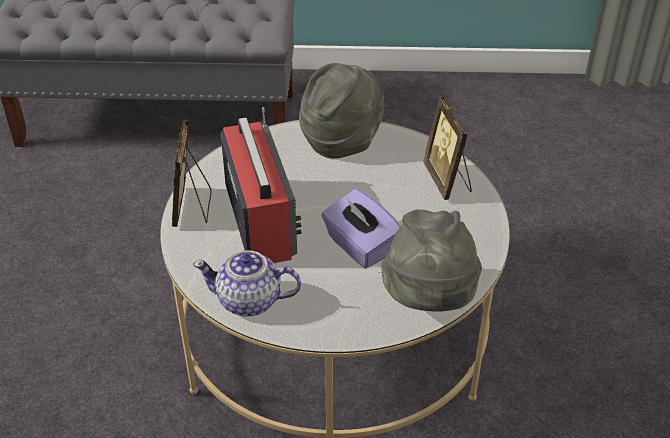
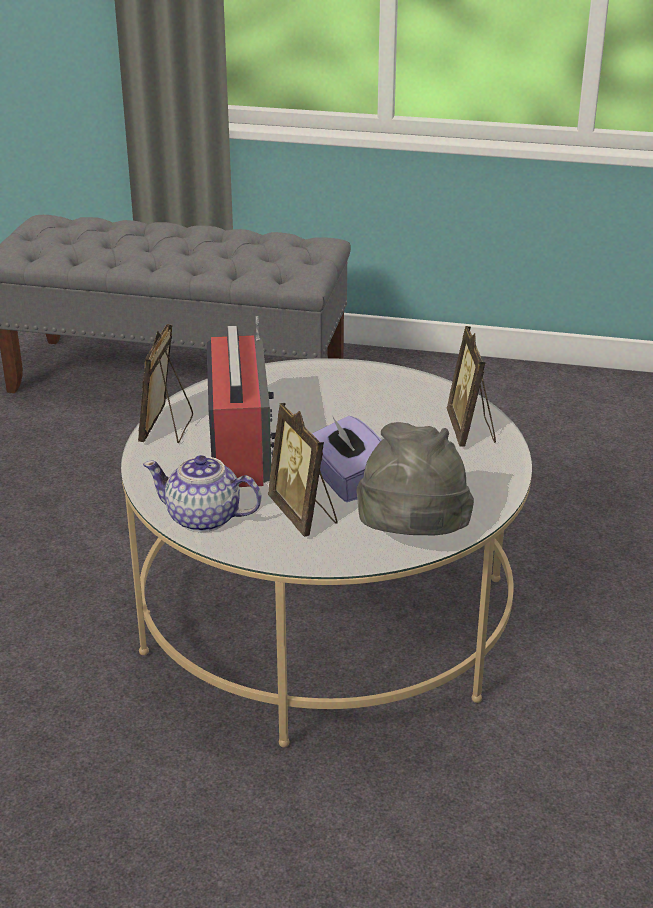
camera: 10 degrees right, 10 degrees down
(333, 285) = (304, 514): none -> picture frame
(341, 139) = (358, 381): grey hat -> none

